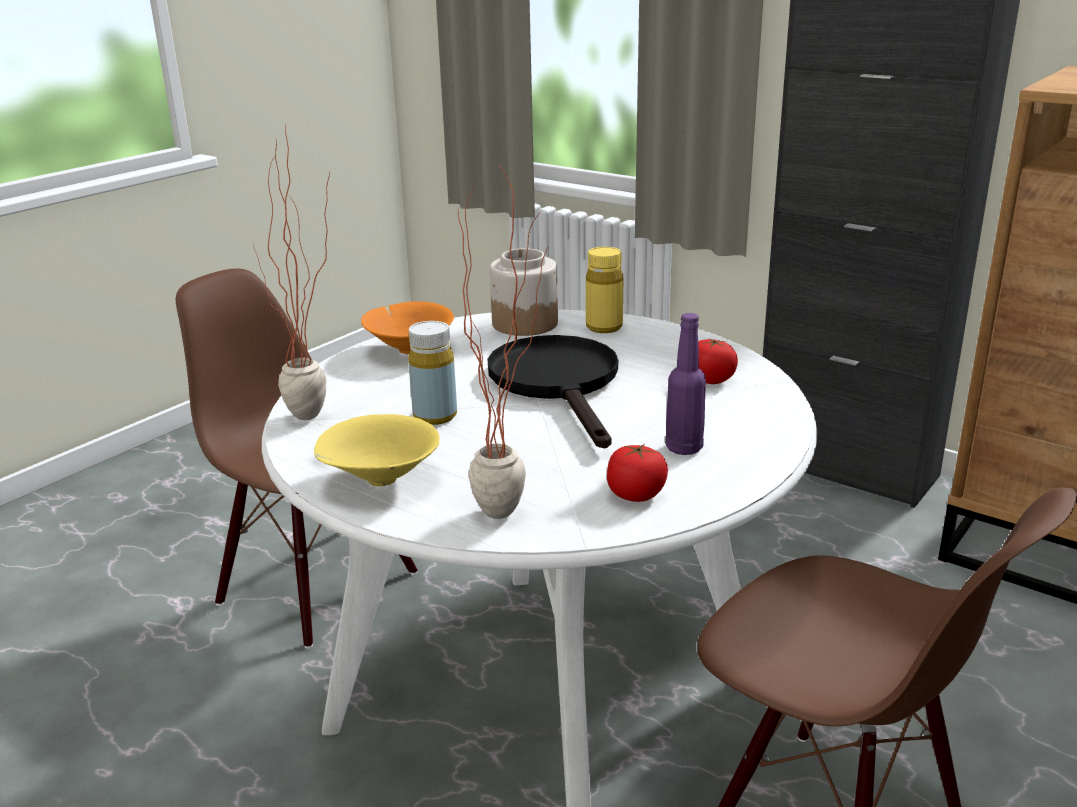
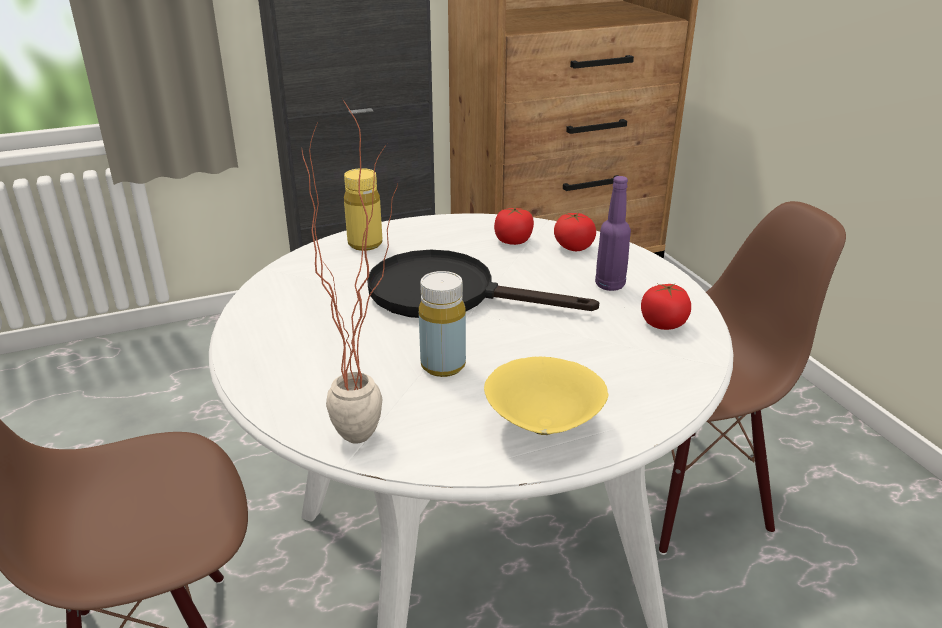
camera: 60 degrees left, 5 degrees up
(409, 349) = (275, 338): orange bowl -> none
(516, 510) = (650, 377): potted plant -> none
(524, 323) = (305, 270): jar -> none
(745, 410) = (573, 247): none -> tomato

